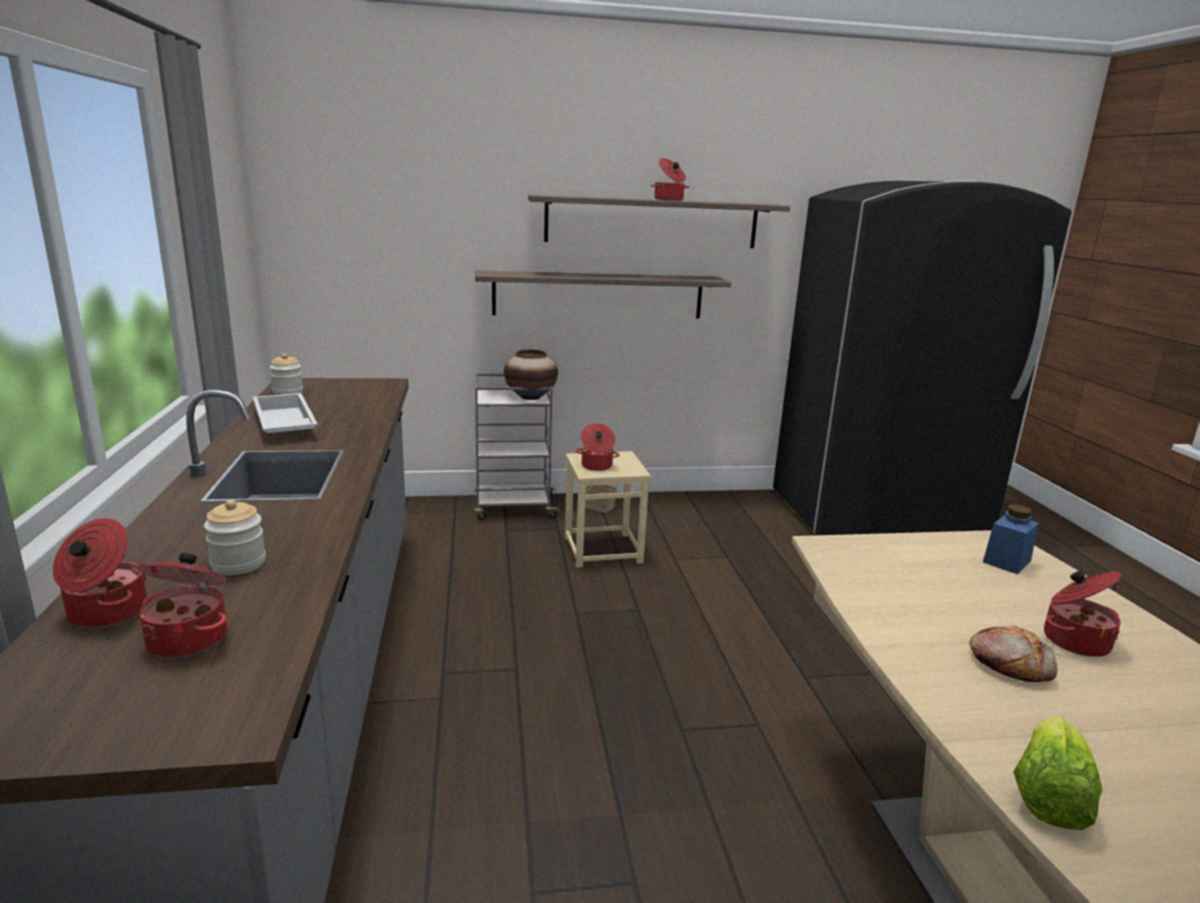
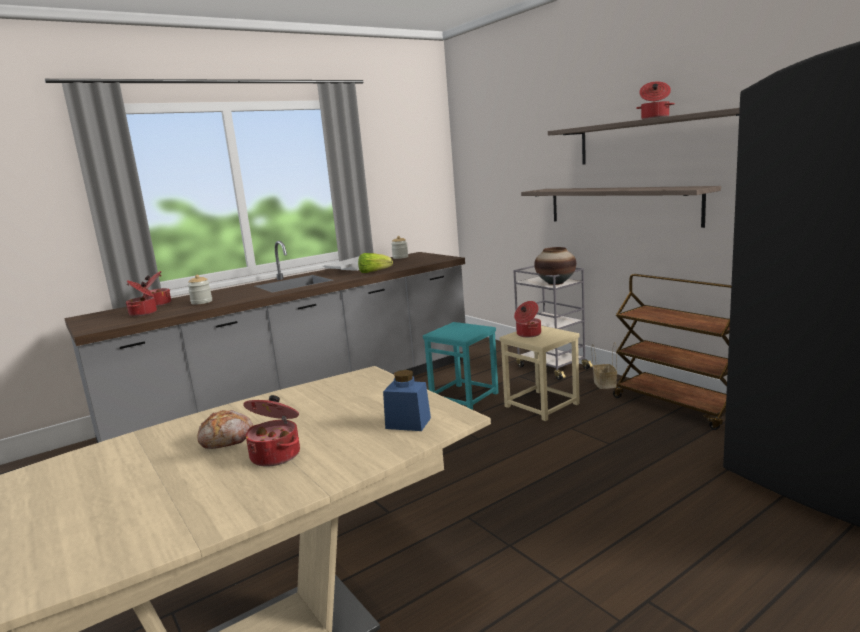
camera: 65 degrees right, 5 degrees down
(512, 578) = (464, 397): none -> turquoise stool
(689, 504) = (677, 406): none -> brown cart
(1048, 796) = (86, 458): lettuce -> lettuce (374, 272)

